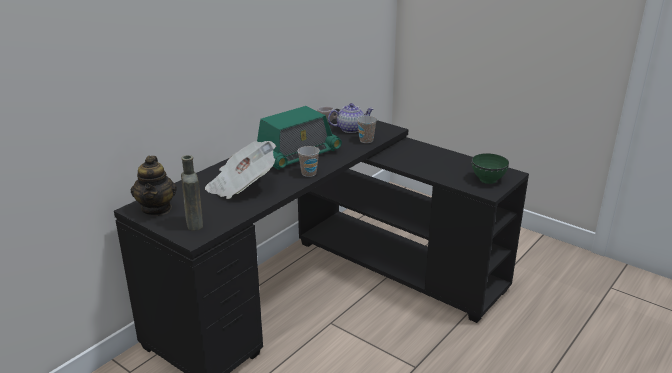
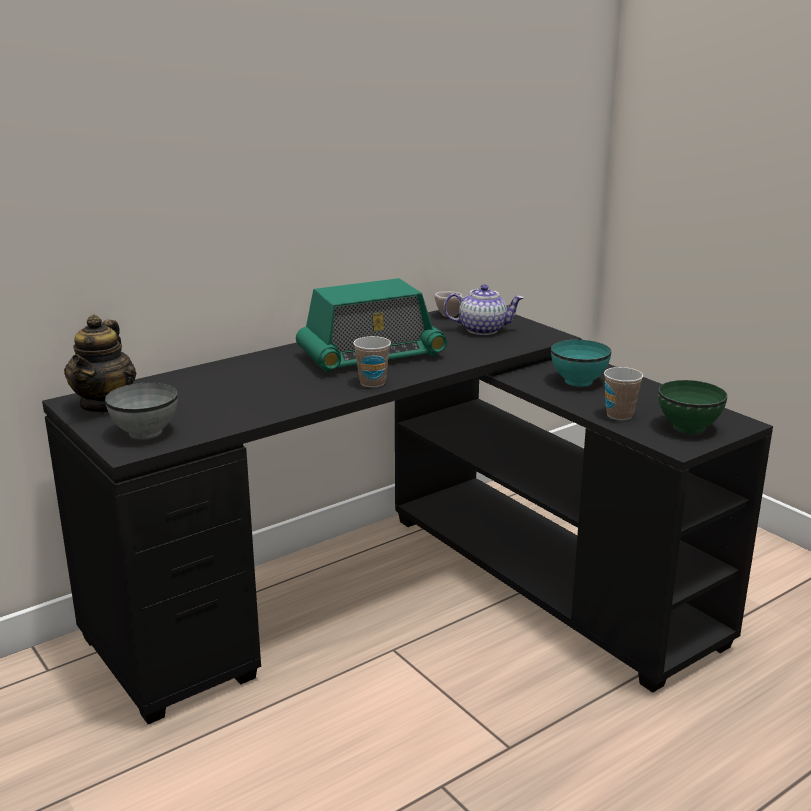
camera: 15 degrees right, 5 degrees down
(195, 224) = (145, 432): brown bottle -> grey bowl
(241, 186) = (253, 389): newspaper -> none
(366, 140) = (498, 347): cup -> cup (619, 415)
(416, 157) = (578, 381): none -> turquoise bowl

